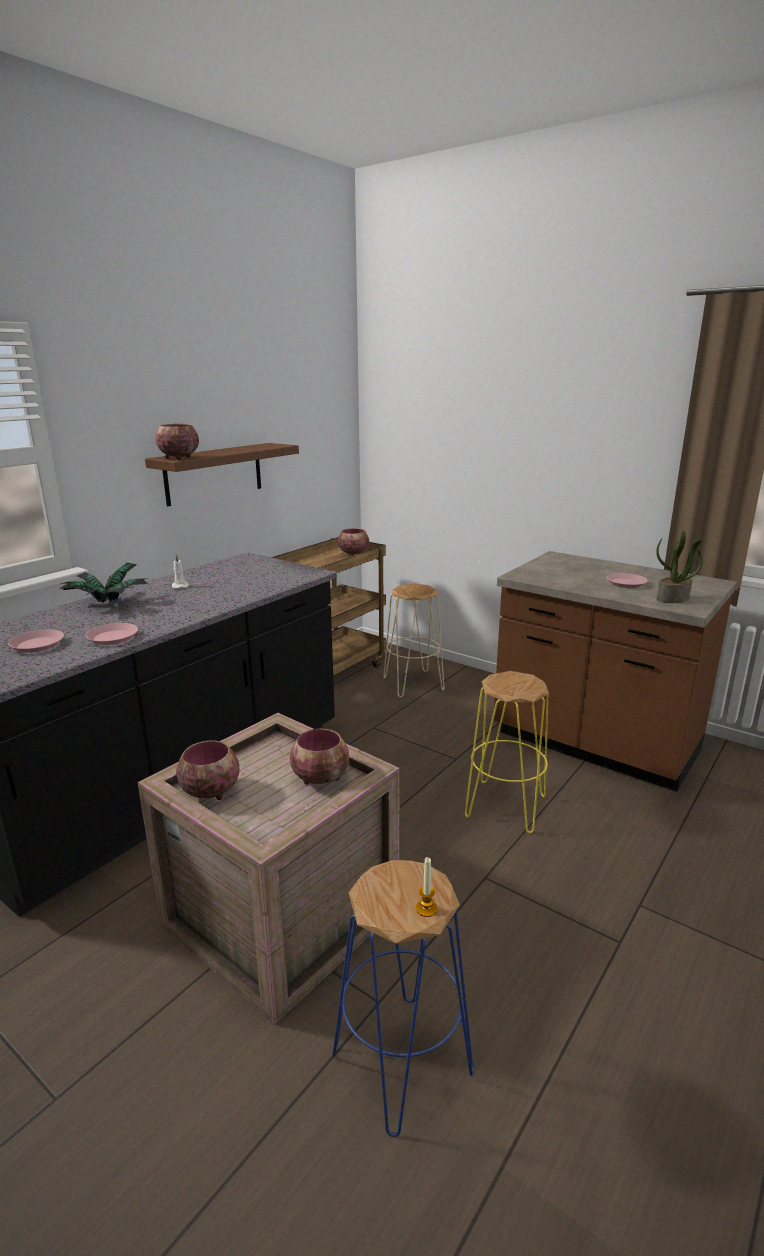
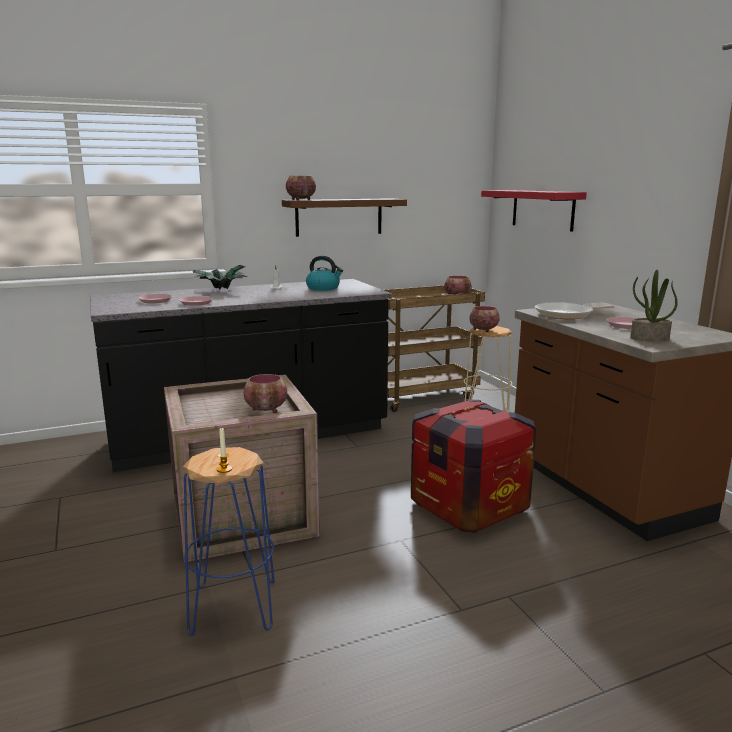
camera: 30 degrees right, 5 degrees down
(210, 791) = (198, 401): bowl -> bowl (483, 330)
(242, 576) = (323, 288): none -> kettle
(442, 448) = (542, 209): none -> red shelf
(505, 807) = (469, 506): yellow stool -> crate
(554, 576) = (566, 314): none -> frying pan

